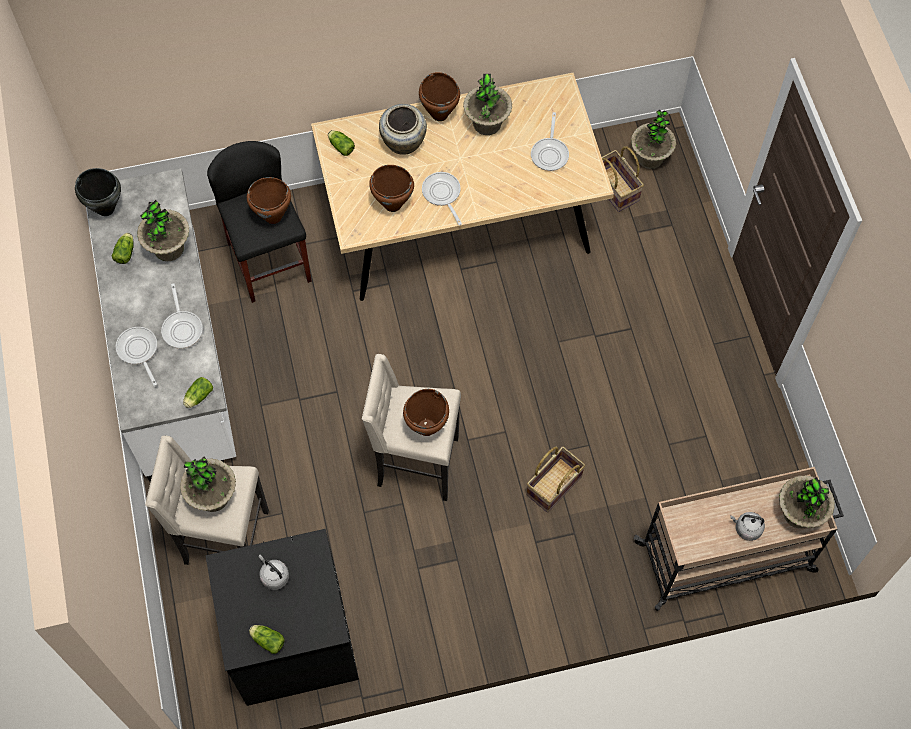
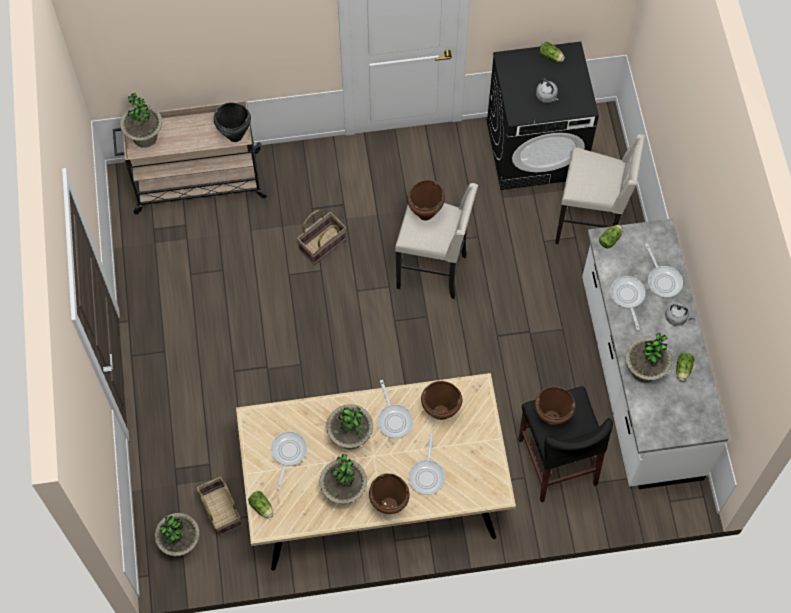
camera: 175 degrees left, 0 degrees up
(106, 208) = (705, 414): black cooking pot -> black cooking pot (235, 136)
(213, 497) = (595, 175): potted plant -> potted plant (350, 437)
(340, 146) = (487, 478): lettuce -> lettuce (262, 508)
(403, 144) = (427, 475): beige vase -> frying pan
(746, 528) = (187, 130): grey kettle -> grey kettle (677, 317)

